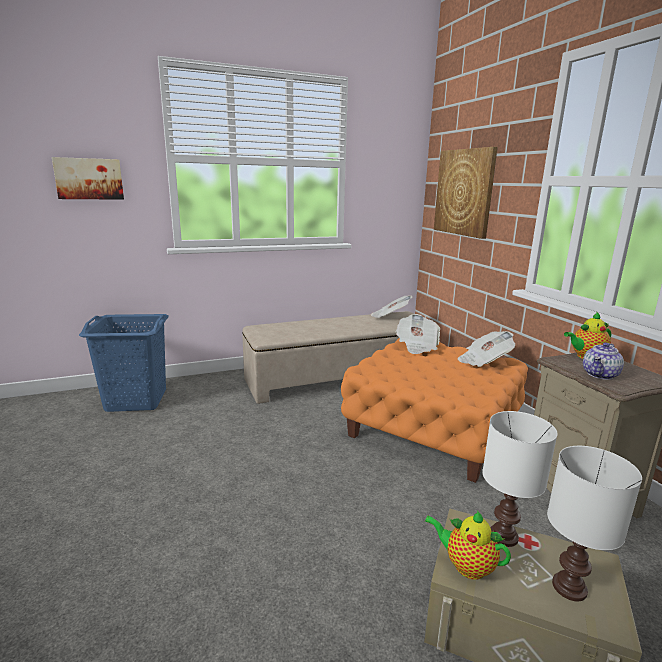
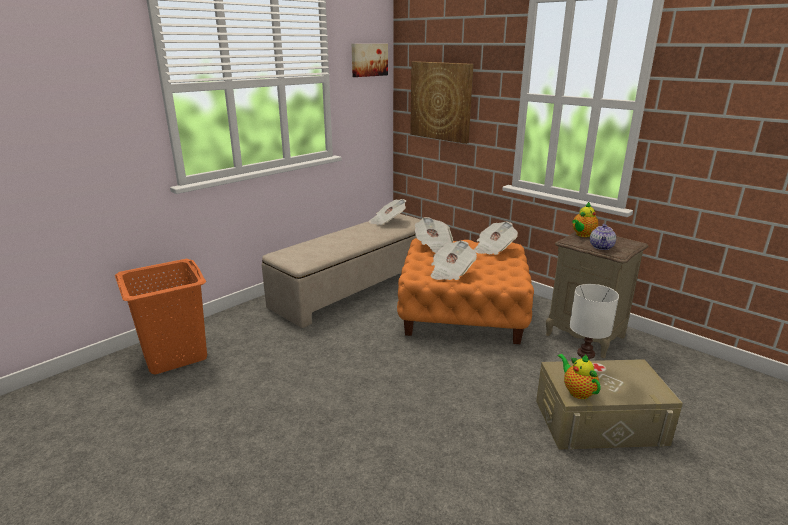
camera: 25 degrees left, 5 degrees up
(89, 179) = (81, 121): picture -> picture (368, 60)
(136, 400) = (174, 355): blue laundry basket -> orange laundry basket
(407, 375) = (450, 272): none -> newspaper
(466, 566) = (577, 391): teapot -> teapot turned 60 degrees clockwise
(568, 586) = (632, 384): white table lamp -> none

